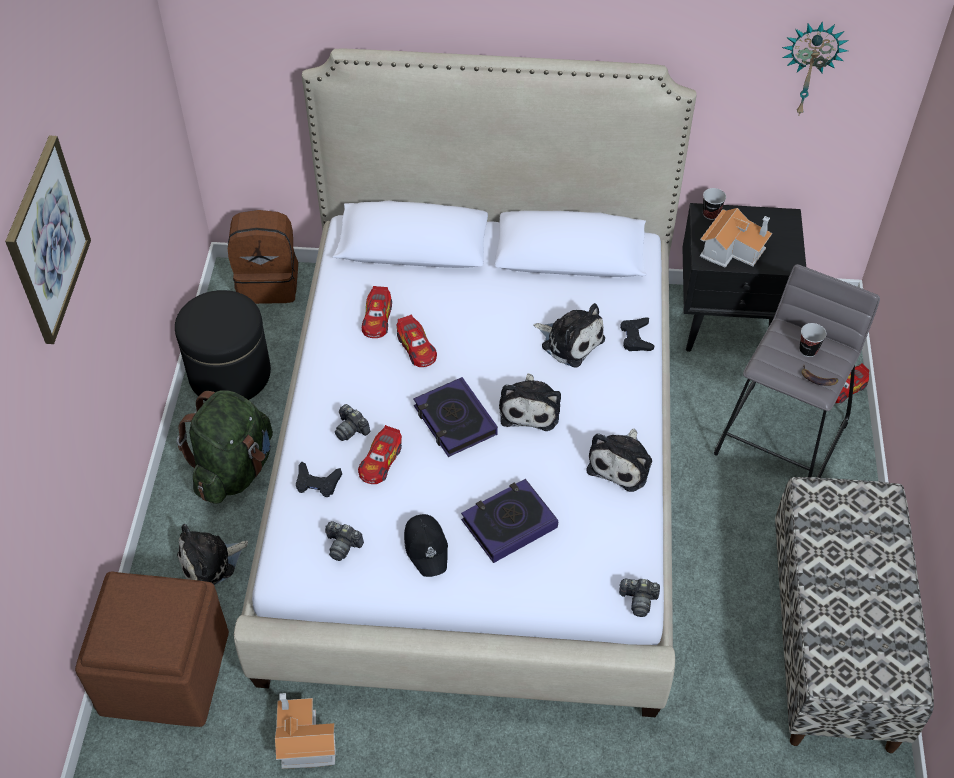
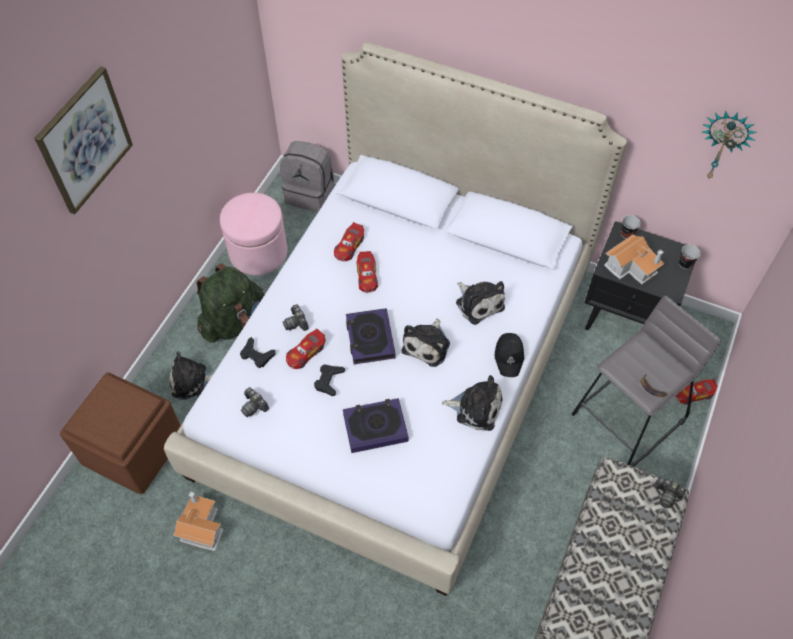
camera: 20 degrees right, 5 degrees up
(230, 374) = (258, 252): black ottoman -> pink ottoman
(269, 282) = (311, 194): brown backpack -> grey backpack
(427, 547) = (311, 426): black cap -> black cap (509, 356)
(622, 463) = (476, 408): plush toy -> plush toy turned 120 degrees counterclockwise
(636, 337) = (528, 314): black game controller -> black game controller (329, 381)
(638, 600) = (442, 515): camera -> camera (666, 495)
(808, 350) = (654, 363): cup -> cup (685, 264)

